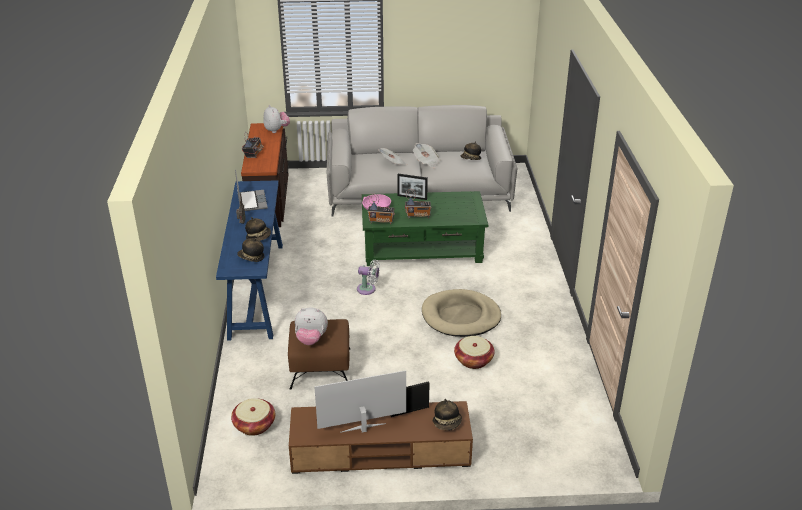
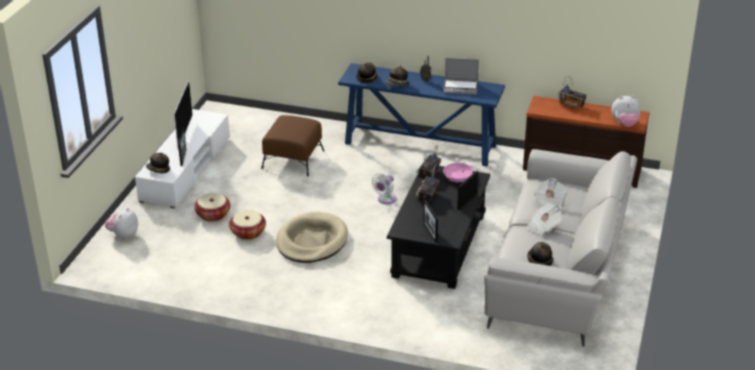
camera: 110 degrees right, 0 degrees up
(254, 425) = (252, 125): basket -> basket (213, 215)
(311, 339) = (284, 122): plush toy -> plush toy (123, 235)
(380, 451) = (185, 169): brown tv stand -> white tv stand
(423, 248) = (439, 246): green coffee table -> black coffee table
(469, 206) = (430, 232): none -> picture frame

